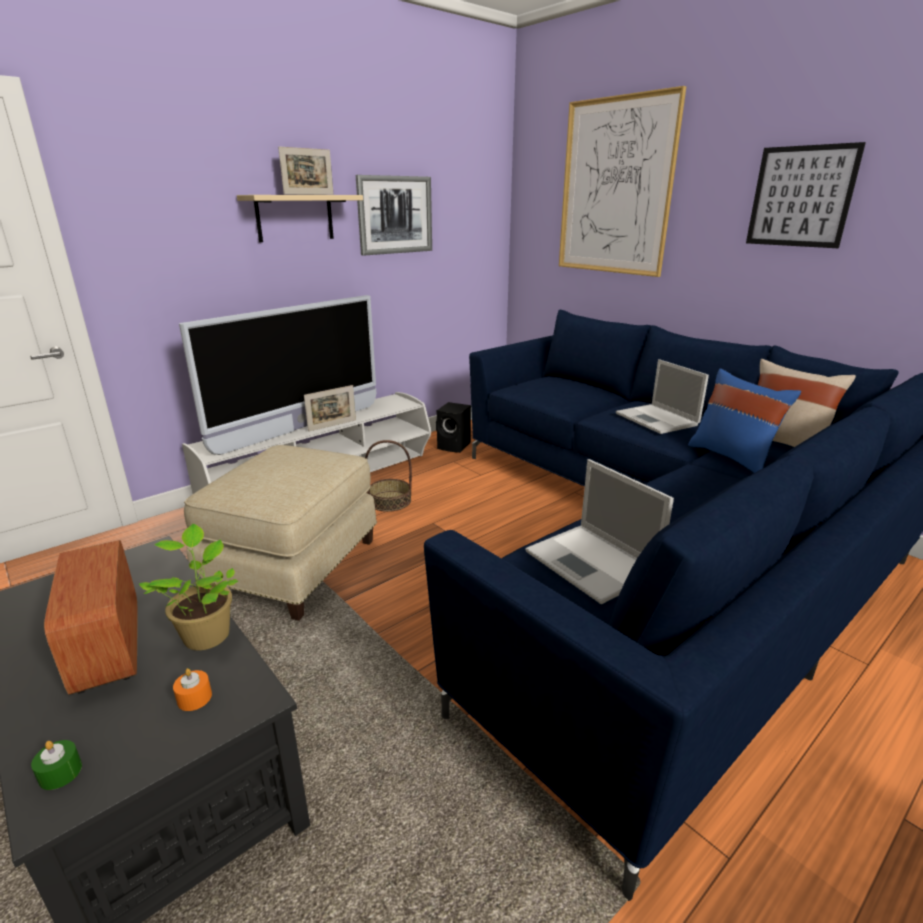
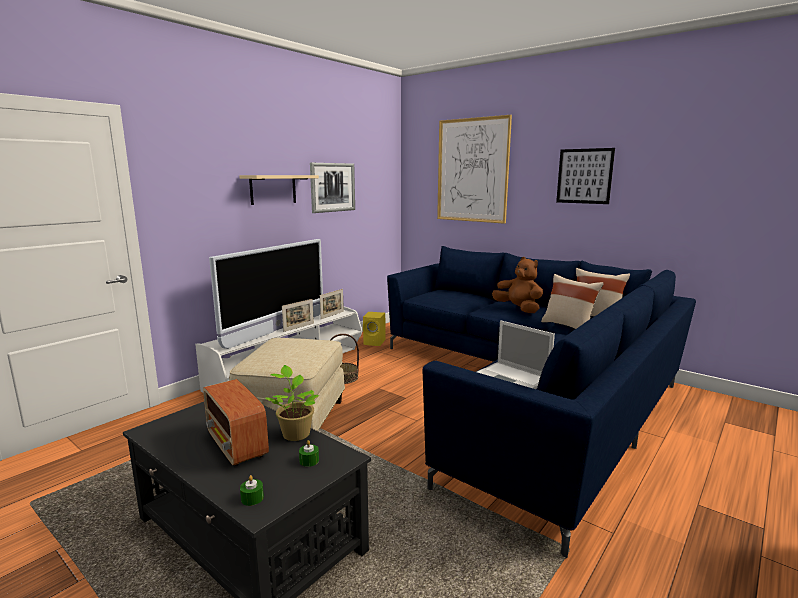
camera: 10 degrees left, 10 degrees down
(194, 698) = (309, 461): orange candle -> green candle
(309, 194) = (284, 174): picture frame -> picture frame (332, 315)
(455, 446) = (375, 342): black speaker -> yellow speaker
(658, 419) = (518, 309): laptop -> brown plush toy
(732, 457) = (568, 326): blue pillow -> beige pillow

